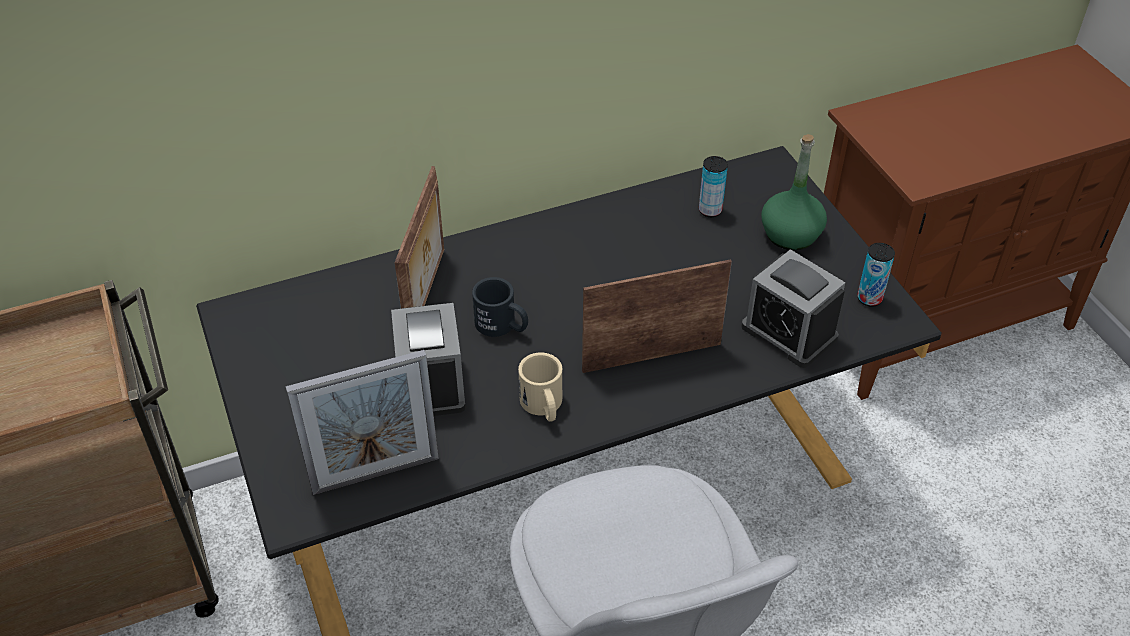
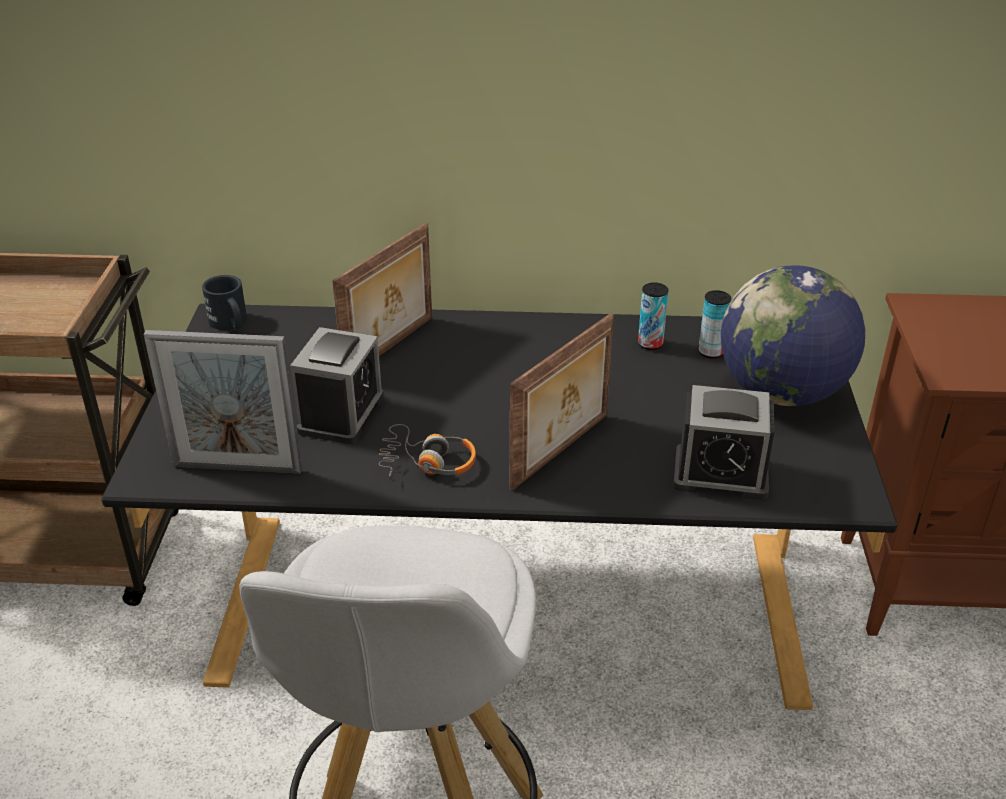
camera: 25 degrees right, 10 degrees down
(502, 326) = (439, 389): black mug -> black mug (231, 324)
(543, 406) = (427, 462): beige mug -> headphones
(651, 355) = (562, 452): picture frame -> picture frame turned 120 degrees clockwise
(789, 332) = (720, 474): alarm clock -> alarm clock turned 60 degrees counterclockwise
(790, 234) = (782, 393): green bottle -> globe
(869, 298) = (832, 469): can -> can (650, 344)

